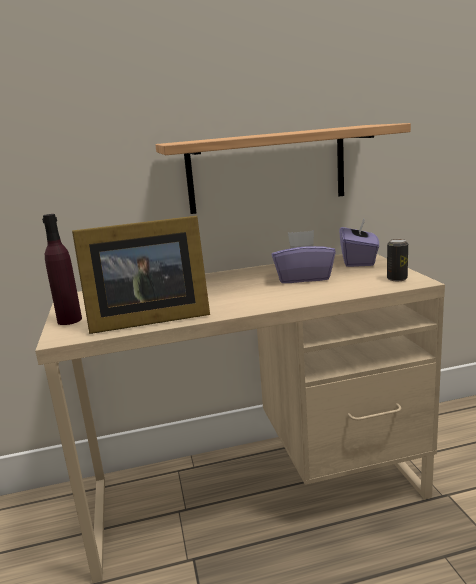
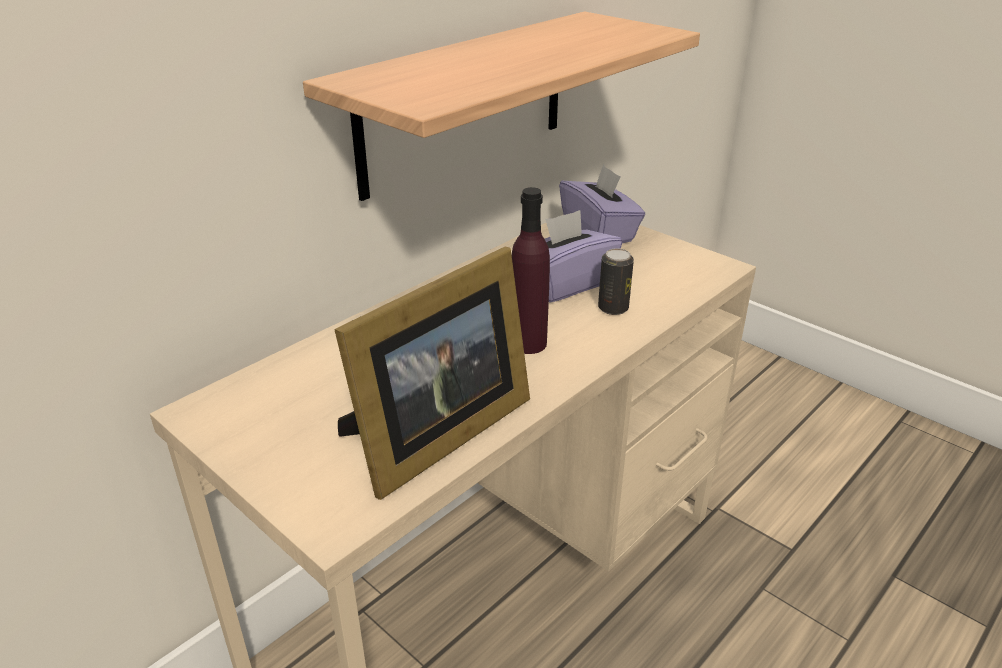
camera: 35 degrees left, 15 degrees up
(69, 320) = (288, 476): purple bottle -> purple bottle (528, 343)
(397, 279) = (691, 265): can -> can (613, 308)

